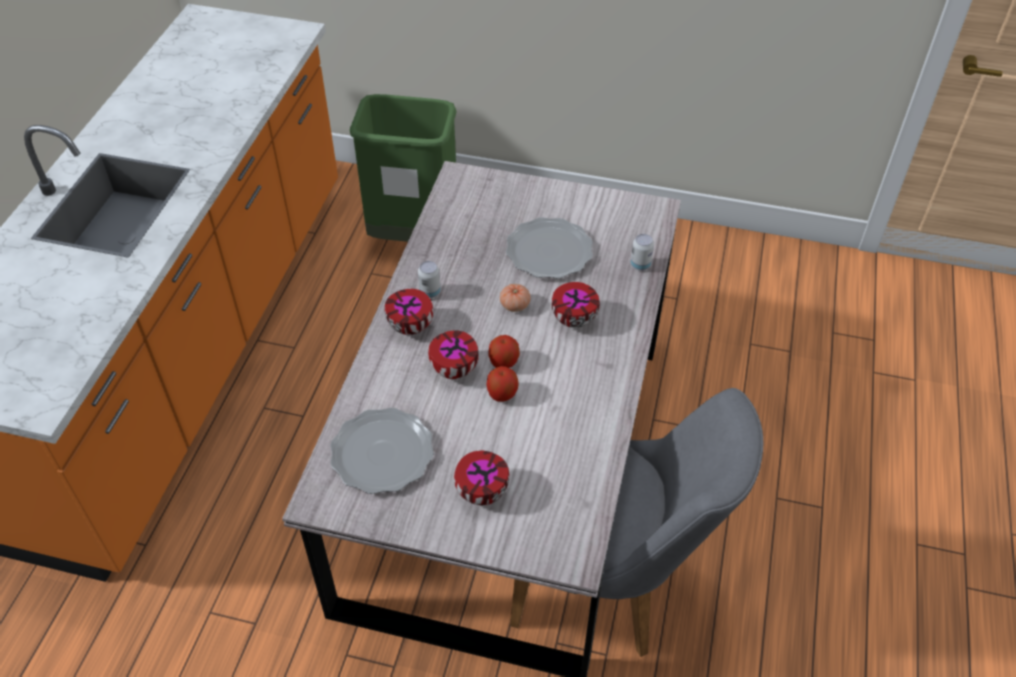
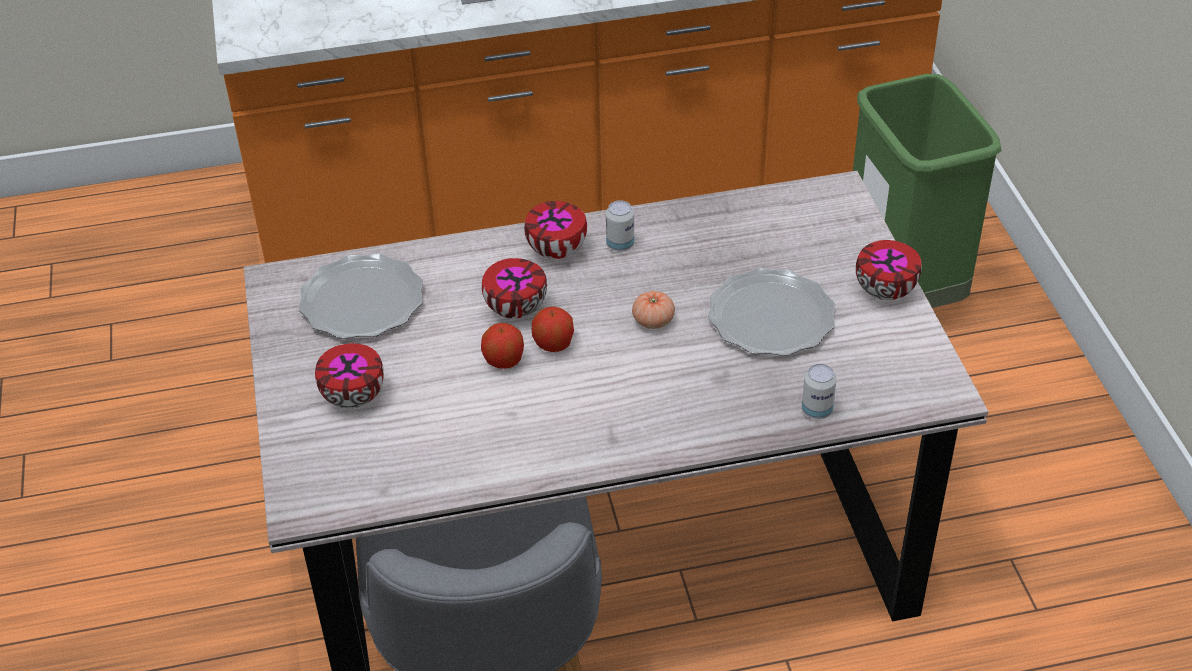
camera: 65 degrees right, 5 degrees down
(574, 318) = (671, 380): bowl -> bowl (887, 290)

